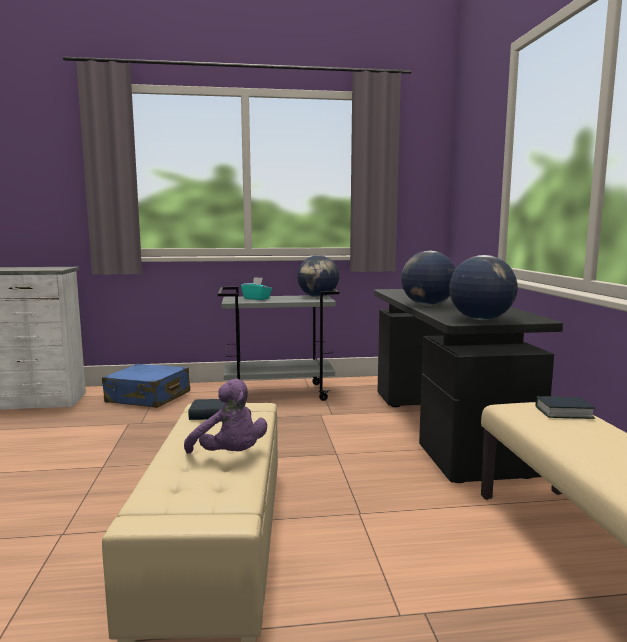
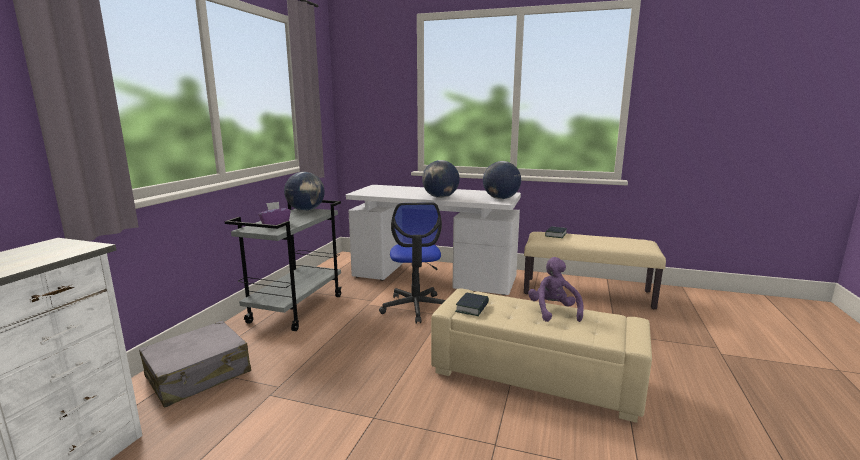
camera: 65 degrees left, 5 degrees up
(148, 397) = (199, 375): blue suitcase -> grey suitcase
(230, 455) = (553, 311): purple plush toy -> purple plush toy turned 75 degrees counterclockwise
(256, 298) = (275, 224): turquoise tissue box -> purple tissue box
(339, 437) = (416, 307): none -> office chair
(443, 428) = (433, 277): black desk -> white desk

